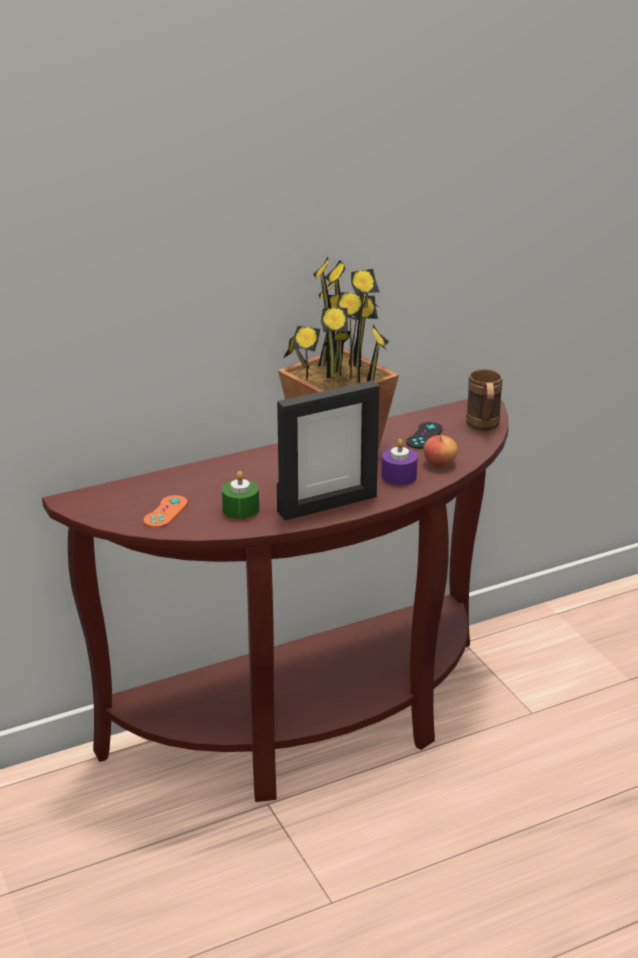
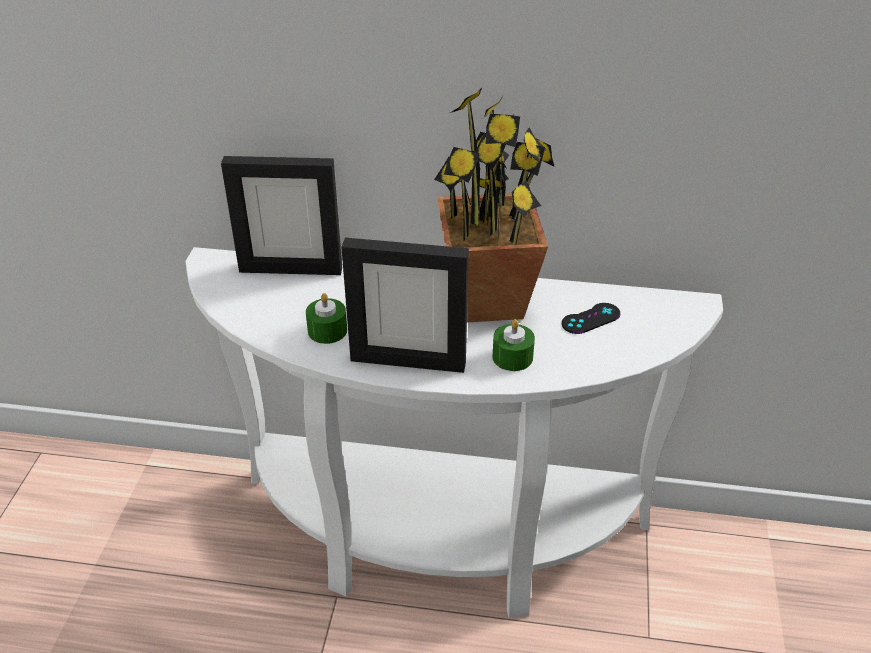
camera: 35 degrees right, 10 degrees up
(153, 482) = (291, 268): none -> picture frame
(165, 512) = (264, 305): orange game controller -> none
(313, 726) = (437, 540): brown console table -> white console table
(399, 476) = (512, 357): purple candle -> green candle
(439, 463) = (570, 359): apple -> none
(483, 427) = (665, 334): brown mug -> none

